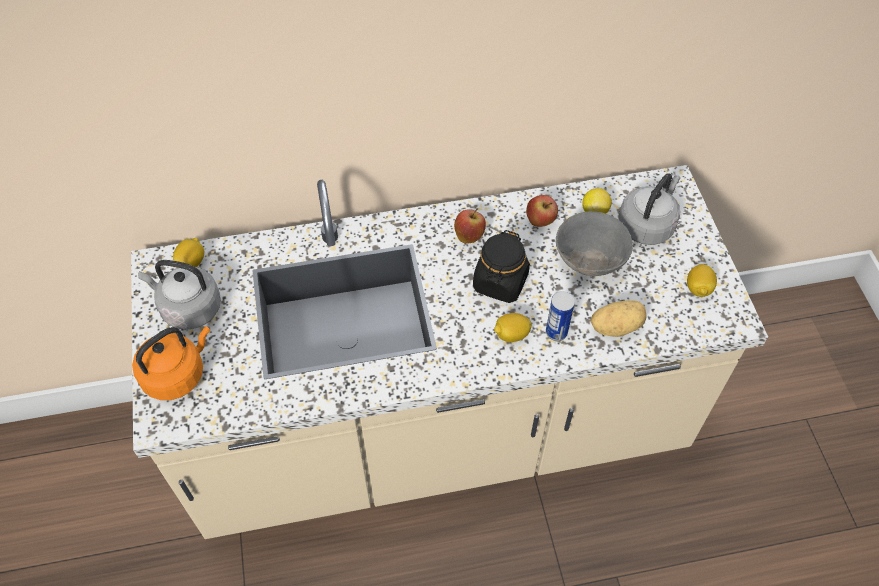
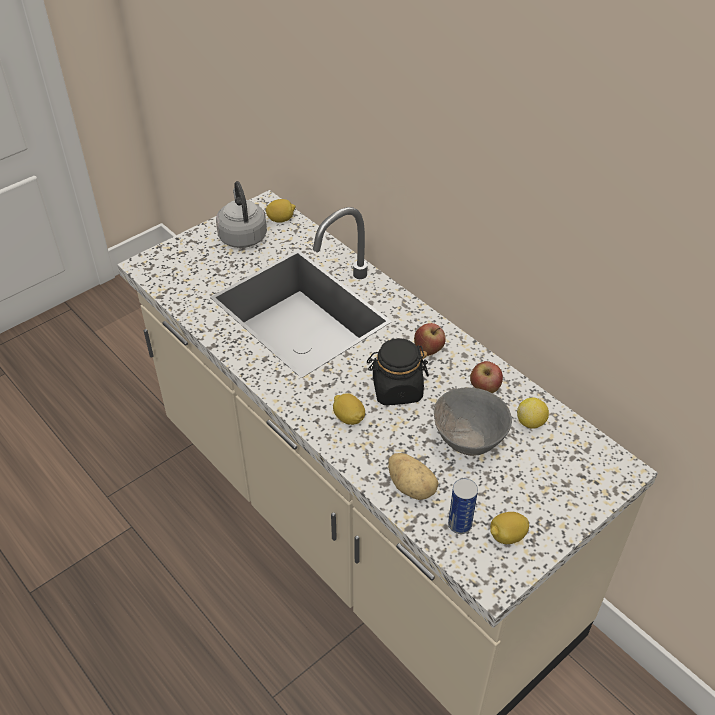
camera: 60 degrees right, 10 degrees down
(177, 374) = (186, 255): orange kettle -> none
(556, 332) = (373, 447): can -> can (459, 524)
(647, 225) = (549, 467): grey kettle -> none

